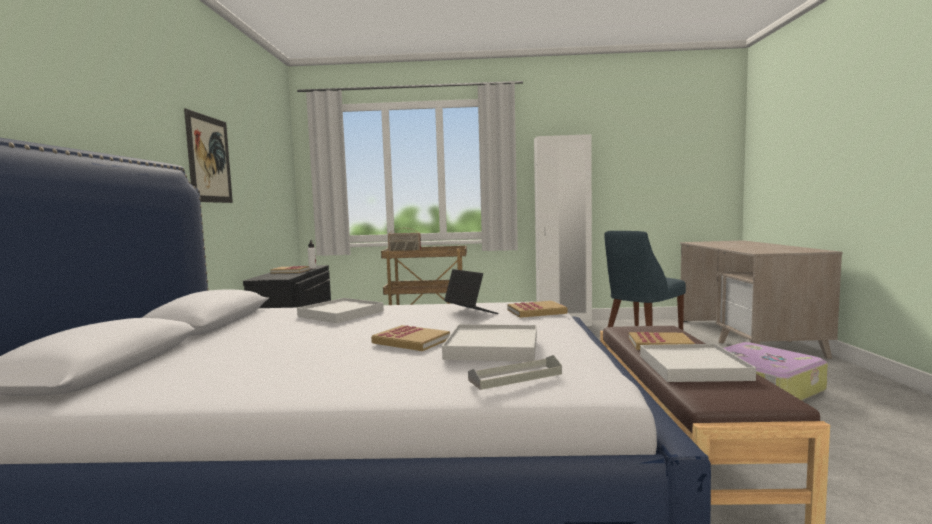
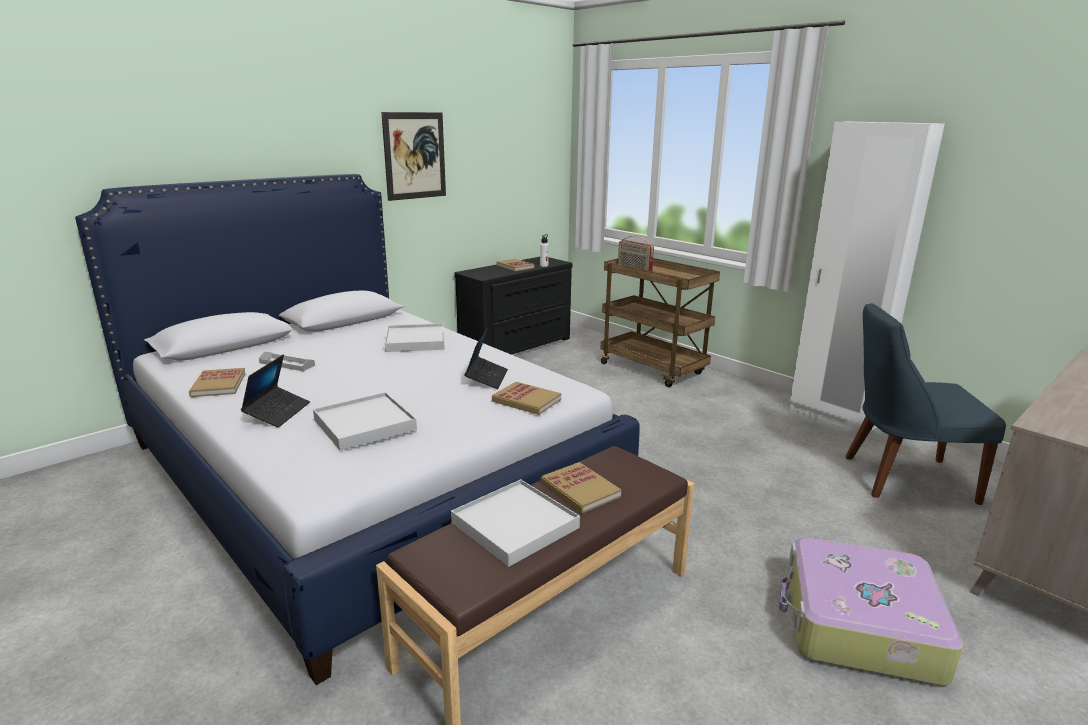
camera: 45 degrees right, 15 degrees up
(382, 371) = (277, 412): none -> laptop
(411, 341) = (355, 393): book -> book (218, 385)
(515, 377) = (296, 456): grey tray -> grey tray (287, 364)

